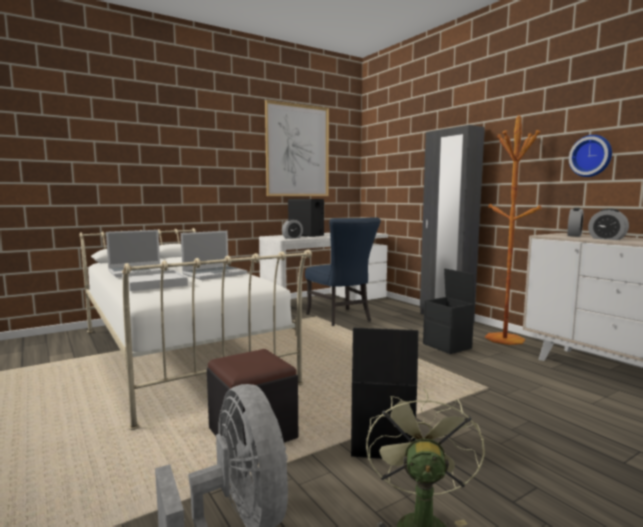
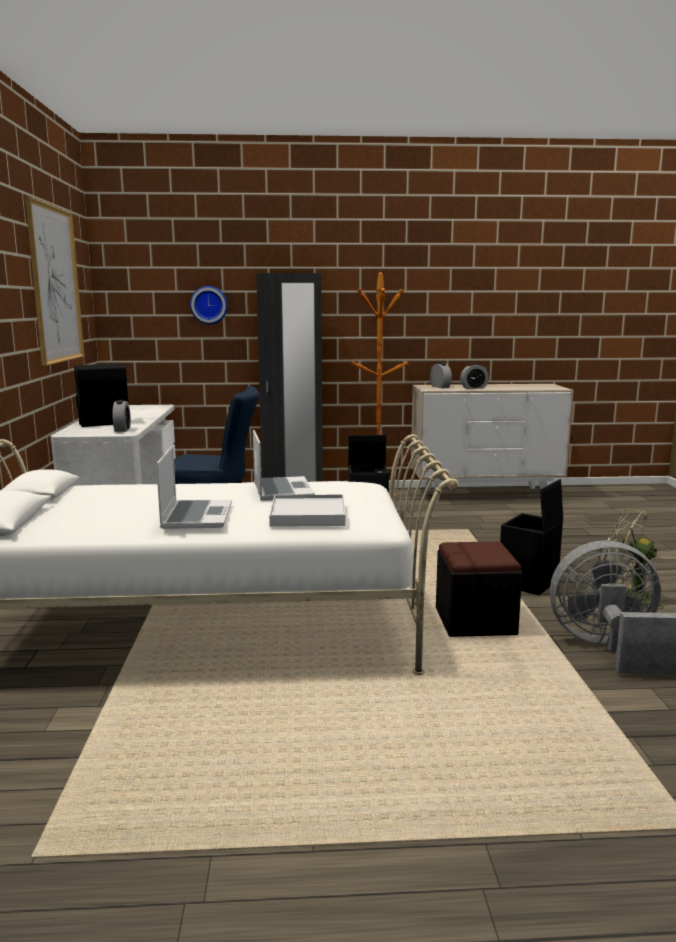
camera: 60 degrees left, 5 degrees up
(591, 156) = (431, 315): wall clock -> wall clock (209, 305)

